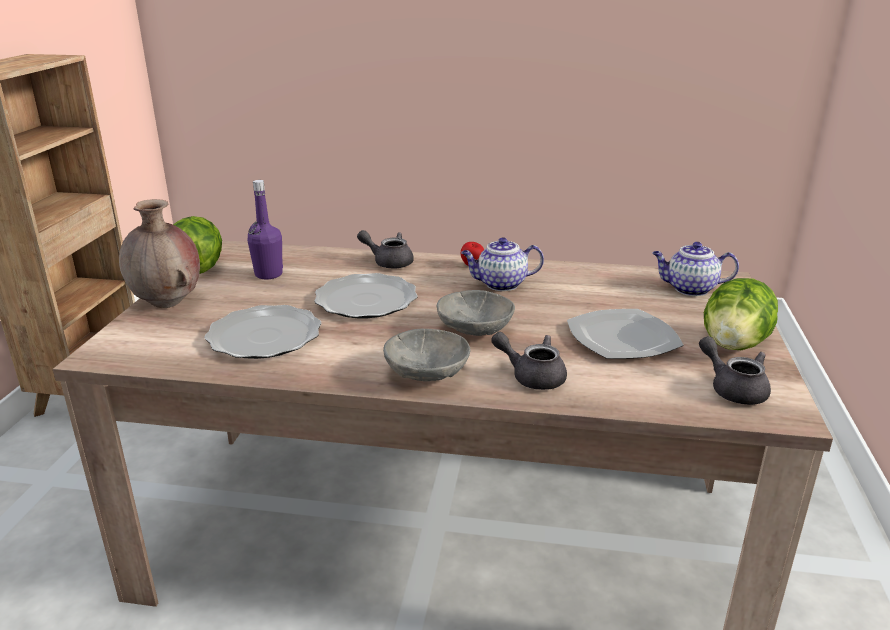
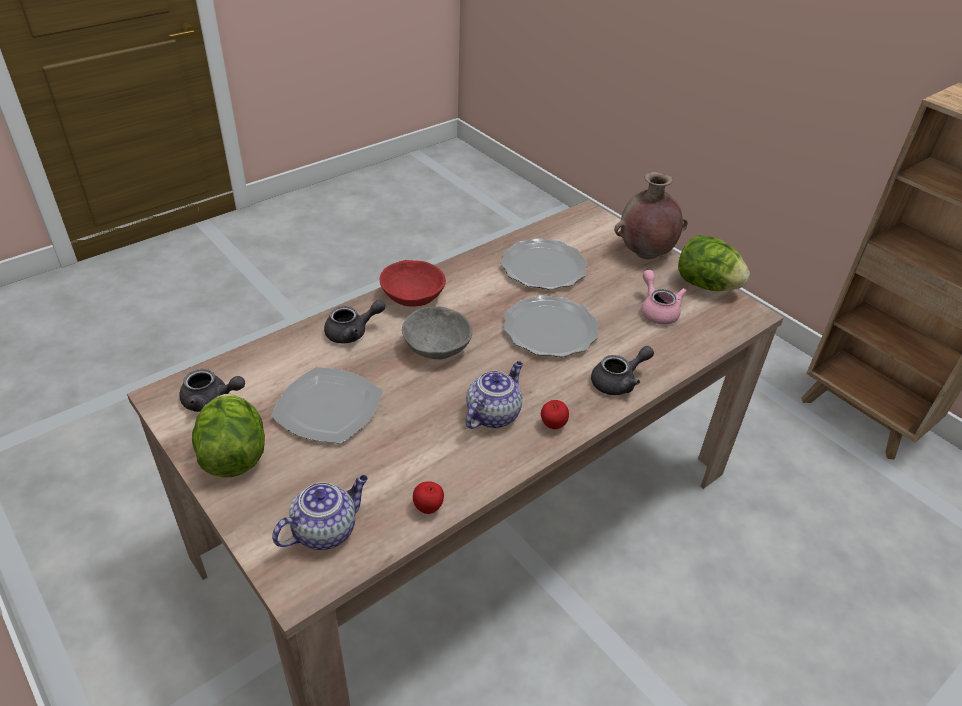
camera: 130 degrees right, 15 degrees up
(268, 274) = (657, 310): purple bottle -> pink teapot
(427, 376) = (411, 297): grey bowl -> red bowl
(609, 272) = (428, 508): none -> apple

